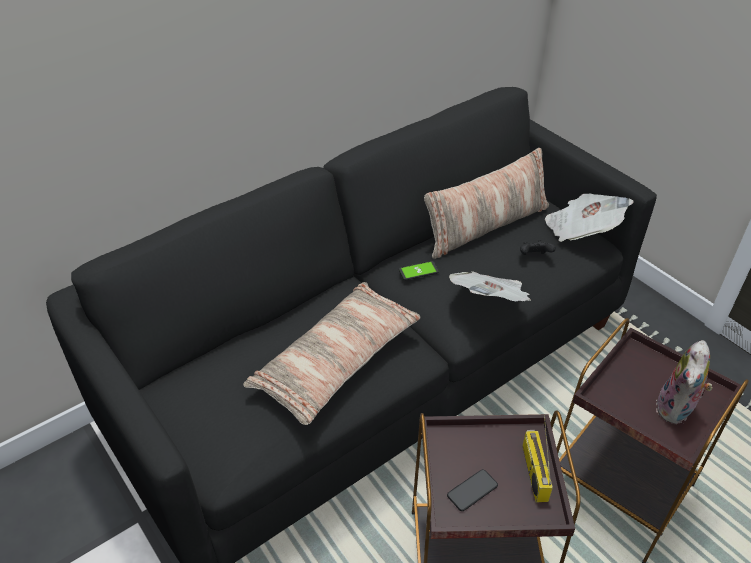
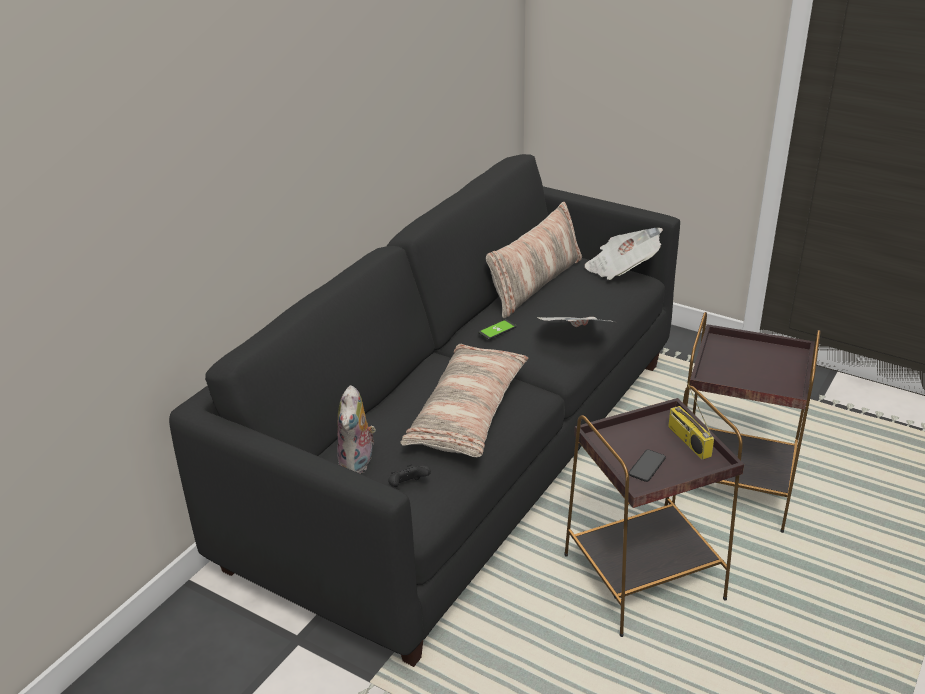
camera: 20 degrees left, 10 degrees down
(534, 256) = (593, 296): black game controller -> black game controller (408, 486)
(677, 409) = (773, 372): plush toy -> plush toy (358, 463)

